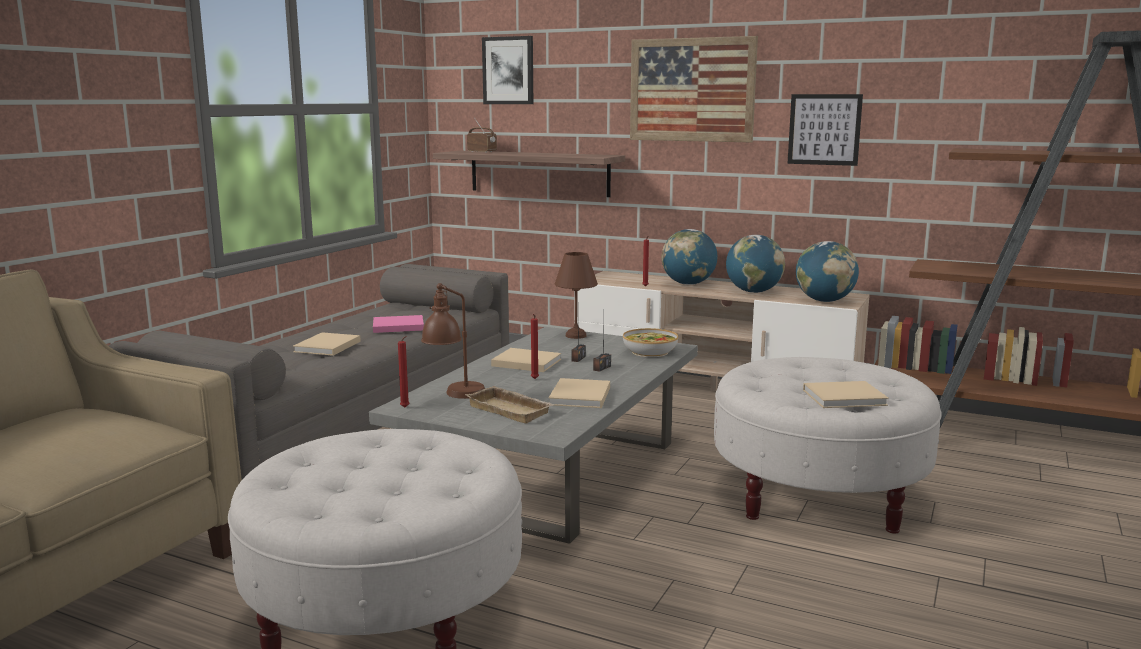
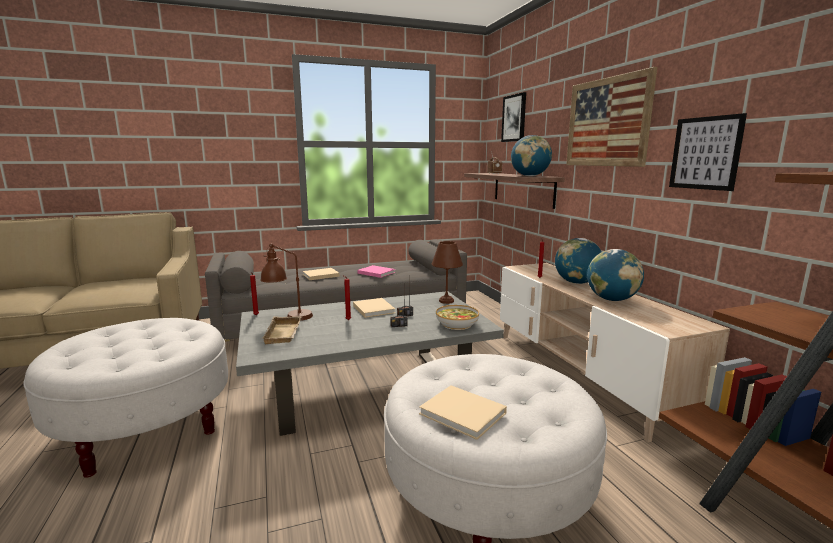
camera: 45 degrees right, 0 degrees up
(579, 397) = (334, 339): beige book -> none
(824, 301) = (656, 322): globe -> globe (530, 176)

